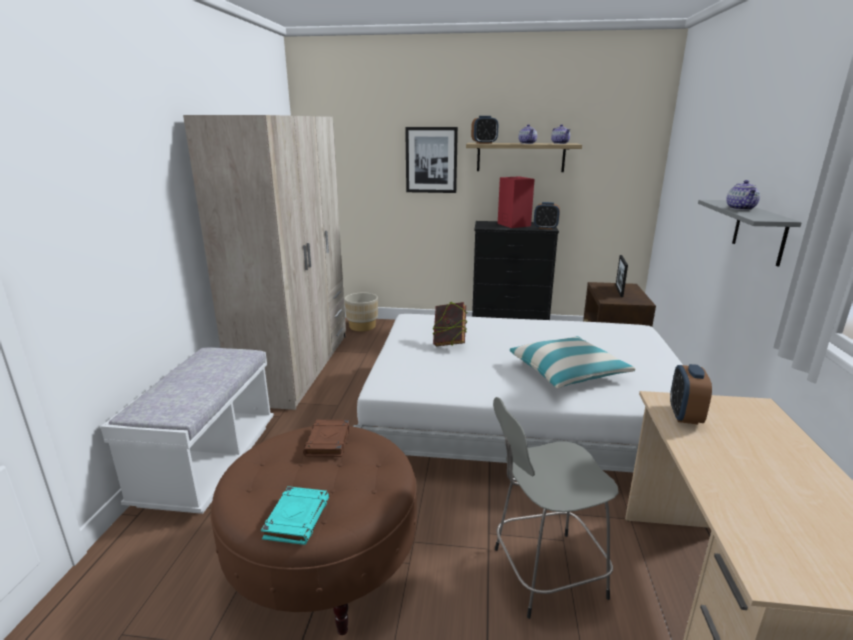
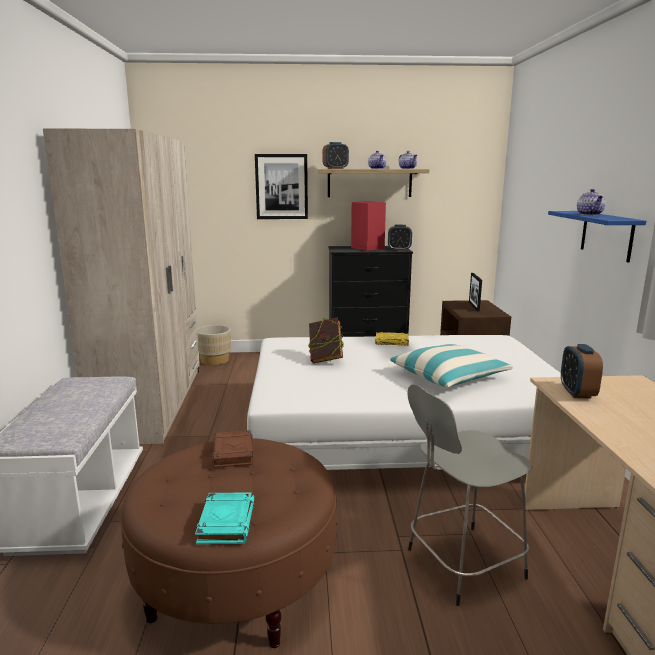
camera: 10 degrees left, 5 degrees down
(522, 326) = (392, 341): none -> yellow book
(759, 232) = (606, 235): grey shelf -> blue shelf

